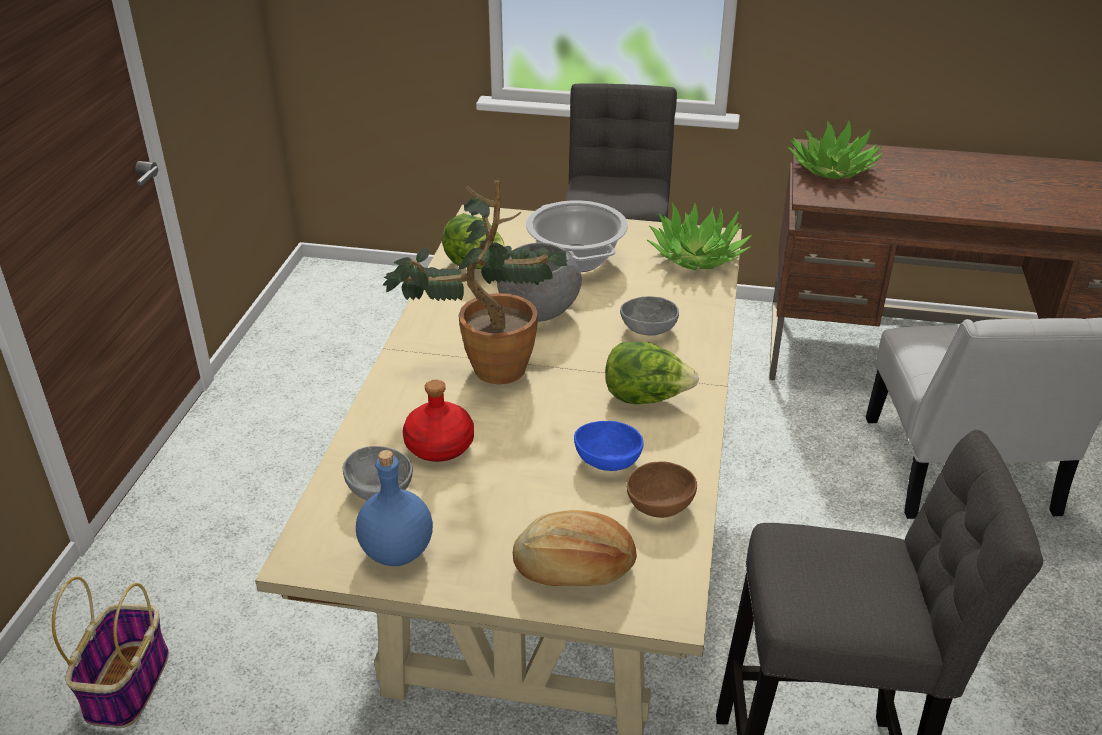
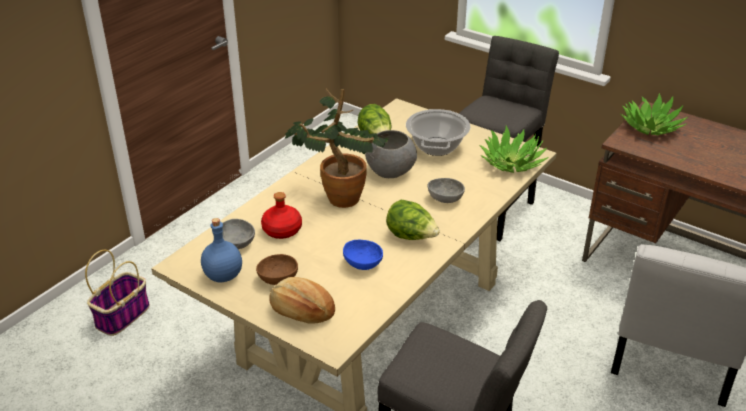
camera: 25 degrees right, 0 degrees up
(658, 505) = (371, 294): brown bowl -> brown bowl (277, 278)

